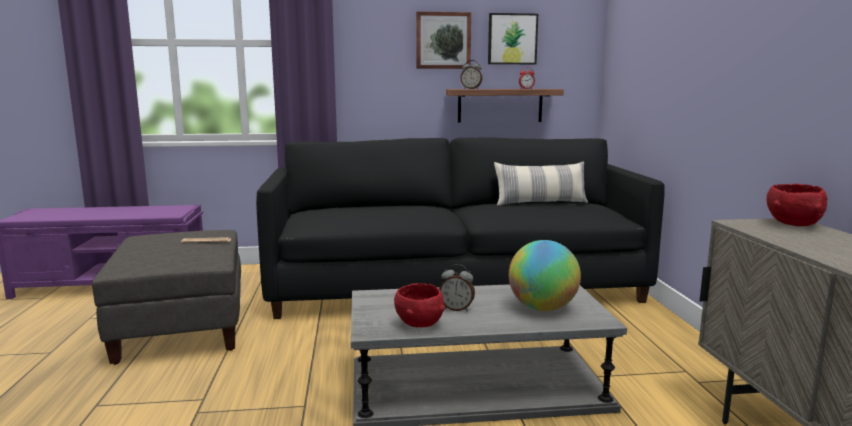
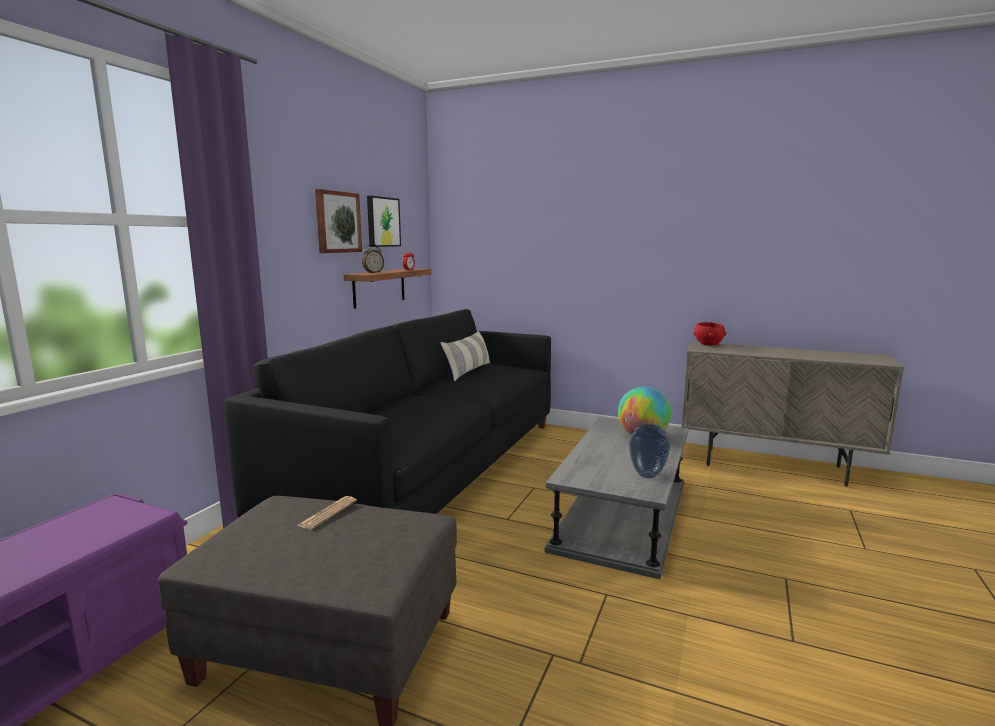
camera: 60 degrees left, 0 degrees up
(419, 324) = (647, 475): red bowl -> vase
(456, 309) = (624, 458): alarm clock -> none

